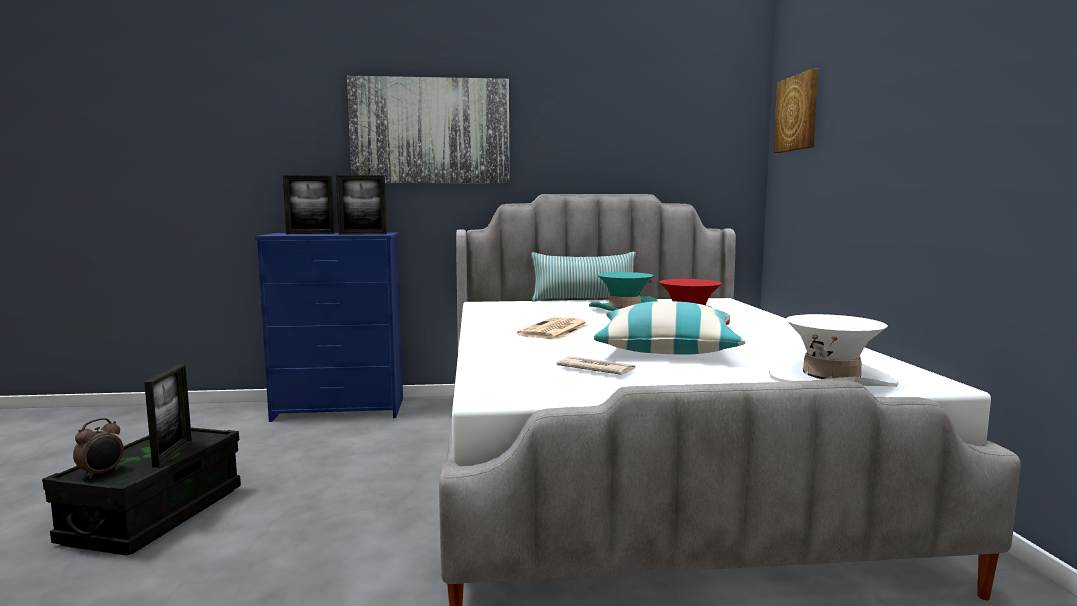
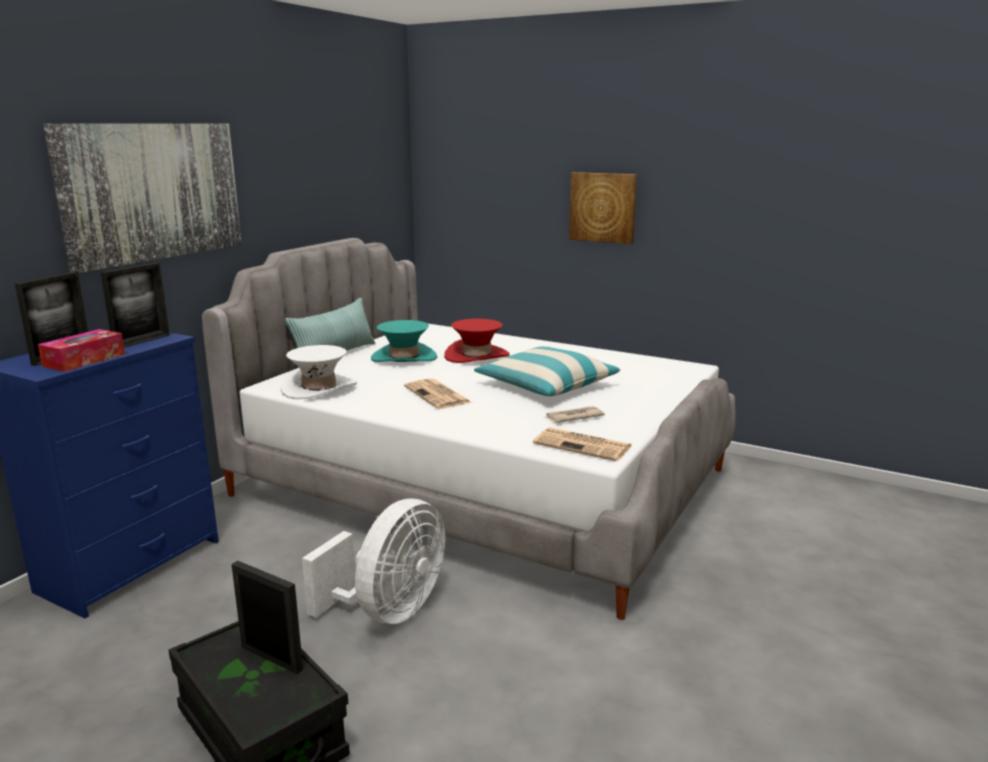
camera: 55 degrees left, 10 degrees up
(102, 473) = (272, 708): alarm clock -> none
(307, 234) = (84, 360): none -> tissue box
(355, 502) = (389, 611): none -> white fan
(518, 385) = (584, 445): none -> newspaper
(797, 113) = (457, 158): picture -> picture (603, 207)
(831, 379) = (663, 379): white hat -> white hat (319, 388)

